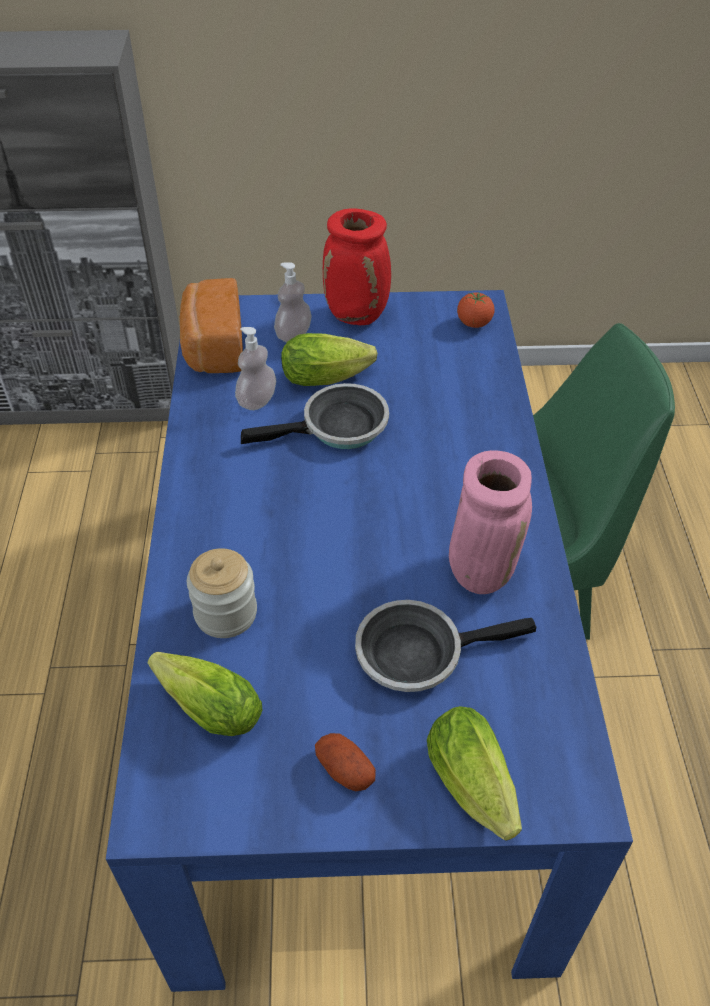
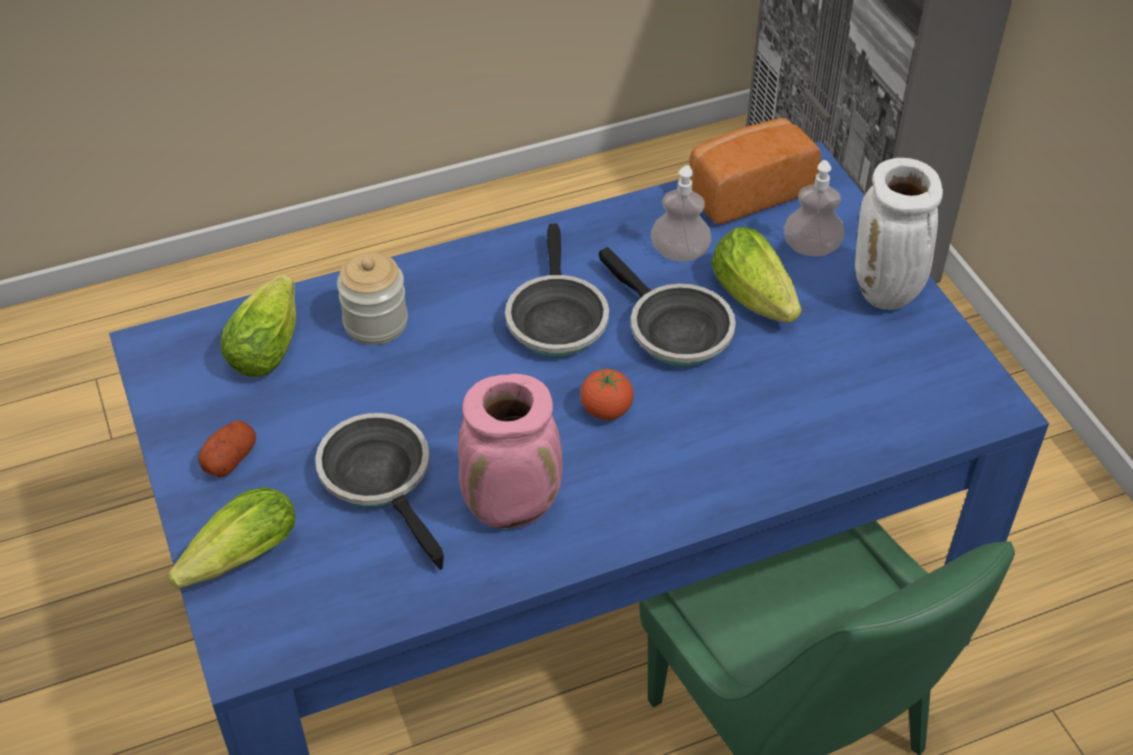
camera: 70 degrees right, 0 degrees up
(289, 491) = (555, 319): none -> frying pan
(358, 316) = (886, 293): red vase -> white vase
(474, 323) = (949, 407): tomato -> tomato (606, 410)

